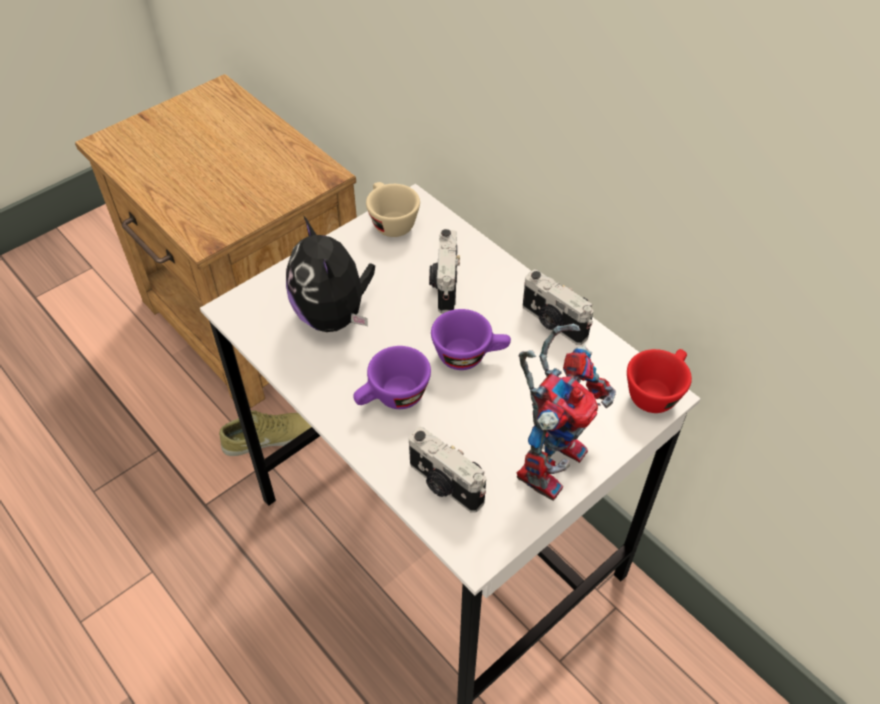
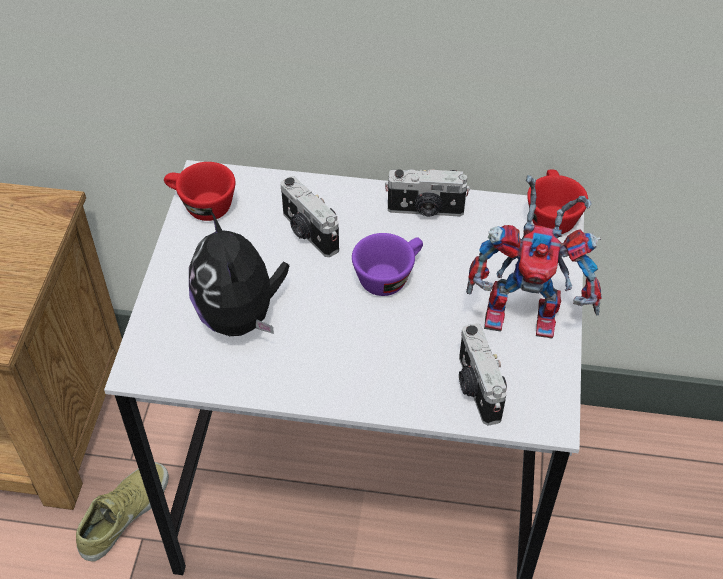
camera: 40 degrees left, 0 degrees up
(334, 316) = (240, 316): plush toy -> plush toy turned 45 degrees clockwise
(390, 222) = (201, 206): beige cup -> red cup
(392, 398) = (365, 351): purple cup -> none
(444, 485) = (476, 388): camera -> camera turned 75 degrees clockwise
(550, 456) = (528, 313): toy robot -> toy robot turned 105 degrees clockwise

